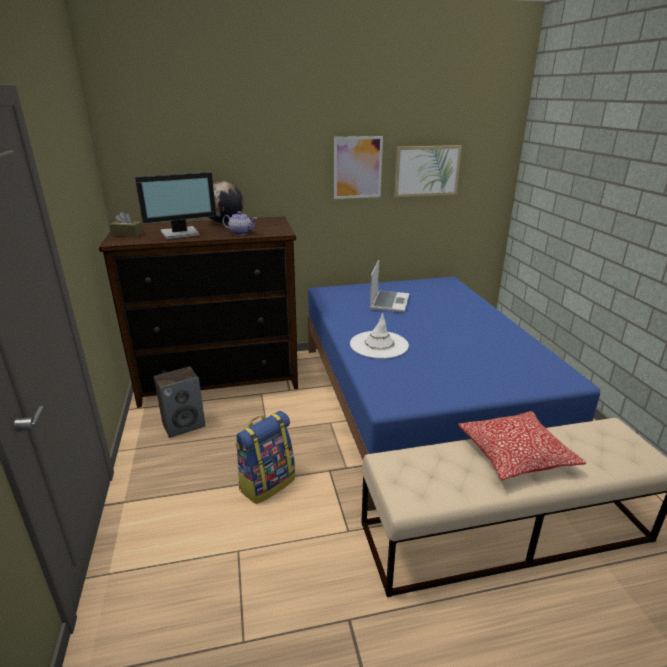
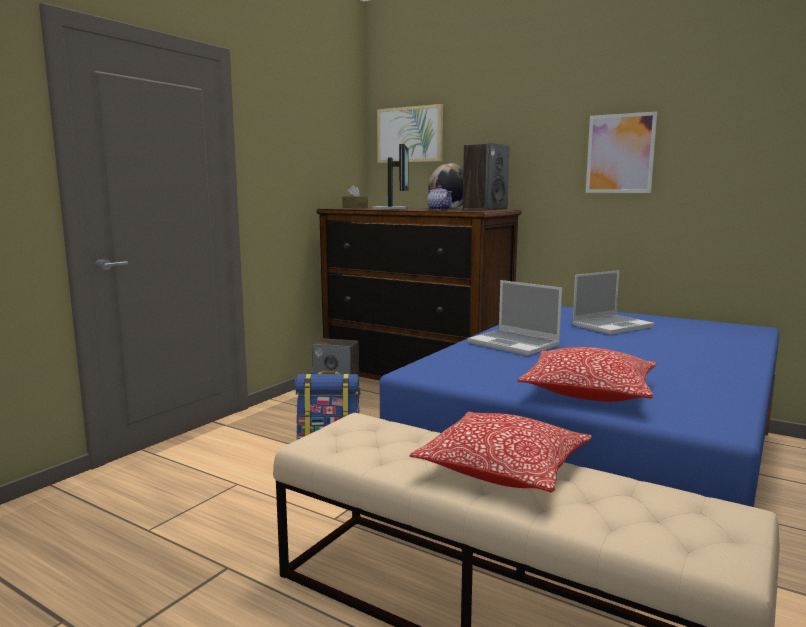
camera: 45 degrees right, 15 degrees down
(181, 233) = (392, 208): monitor -> monitor turned 105 degrees counterclockwise
(266, 223) = (485, 209): none -> speaker
(379, 345) = (515, 344): white hat -> laptop
(426, 171) = (727, 158): picture -> picture (410, 134)
(490, 378) = (588, 392): none -> pillow

